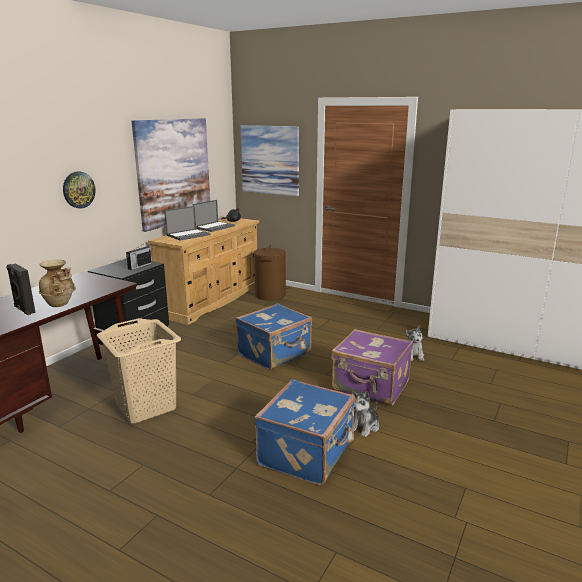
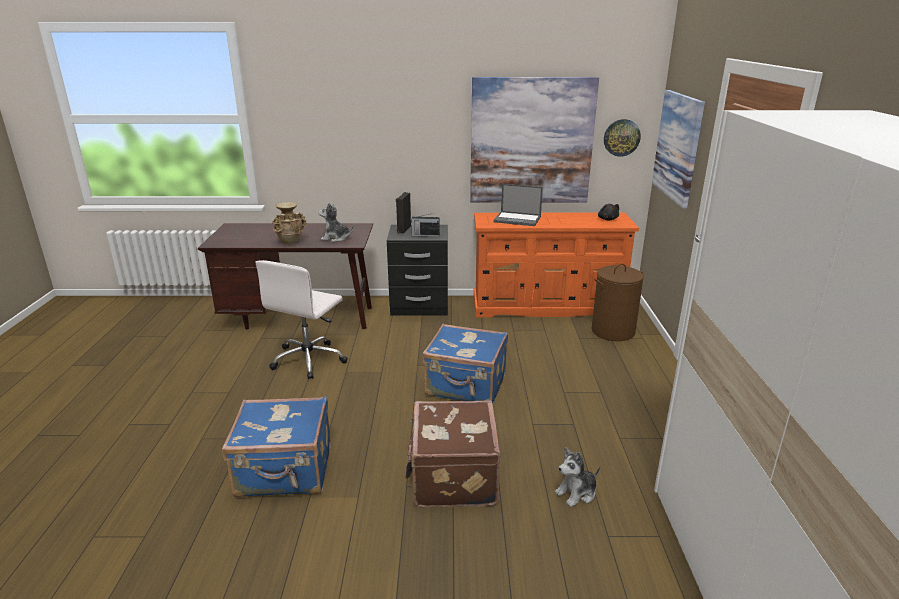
camera: 60 degrees right, 5 degrees up
(24, 310) = (269, 237): black speaker -> black speaker (403, 229)
(78, 189) = (393, 144): wall clock -> wall clock (621, 137)
(146, 407) = (309, 359): beige laundry basket -> white office chair
(212, 300) = (548, 306): beige dresser -> orange dresser
(214, 227) = (568, 219): laptop -> none
(365, 427) = (358, 497): plush toy -> plush toy (336, 238)
(371, 387) = (452, 477): purple suitcase -> brown suitcase

